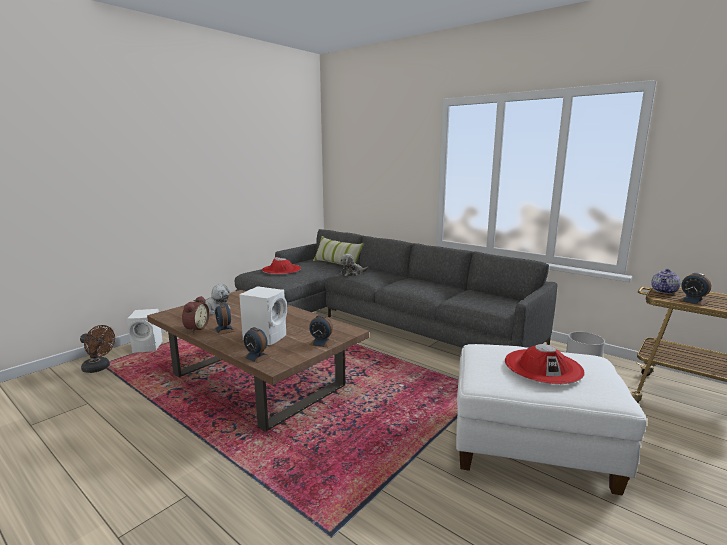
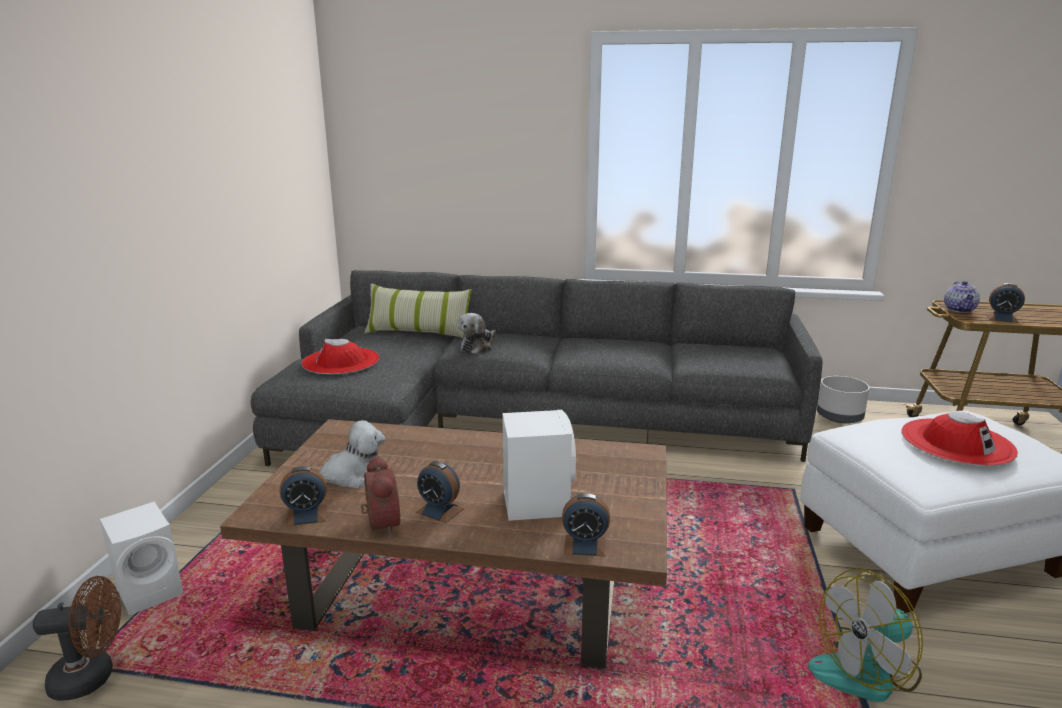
camera: 30 degrees left, 5 degrees up
(321, 342) = (637, 487): alarm clock -> alarm clock (306, 515)
(394, 486) = (866, 672): none -> fan

